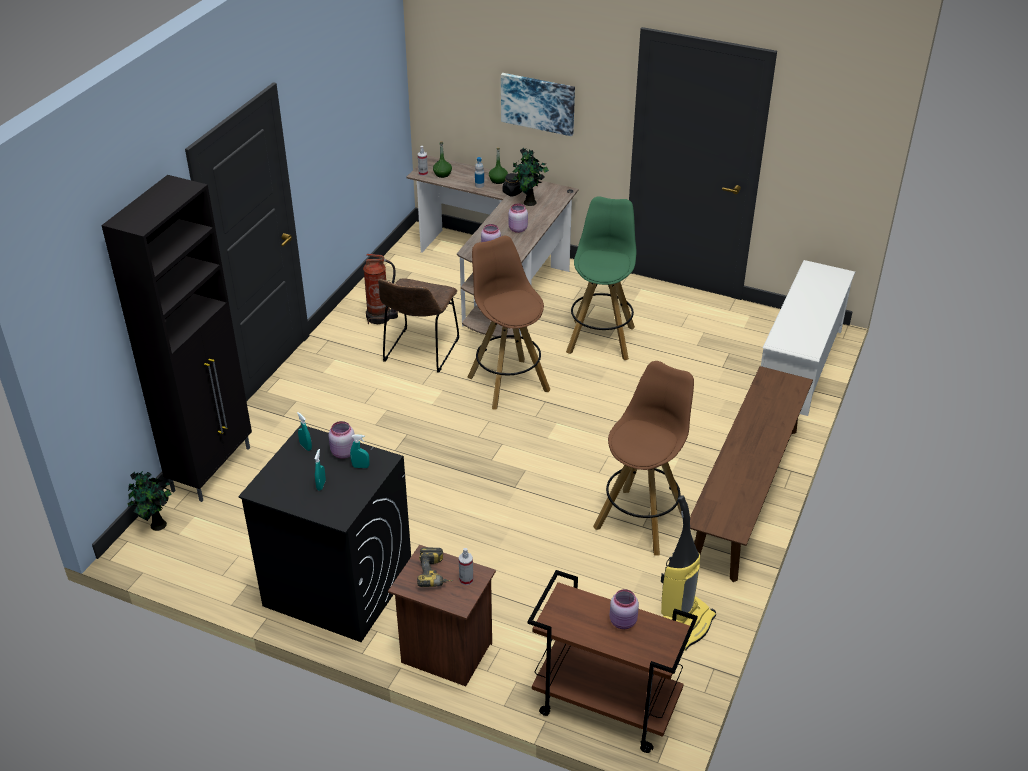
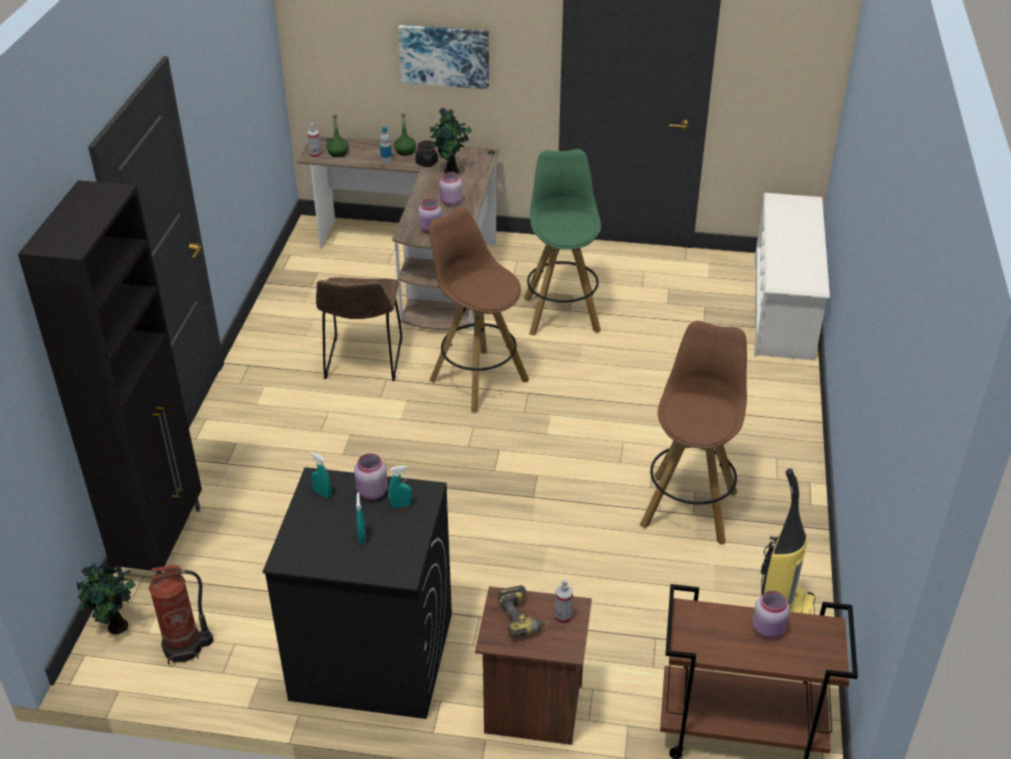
camera: 15 degrees left, 0 degrees up
(380, 317) = (301, 329): fire extinguisher -> fire extinguisher (185, 647)
(745, 495) = (788, 458): brown bench -> none

